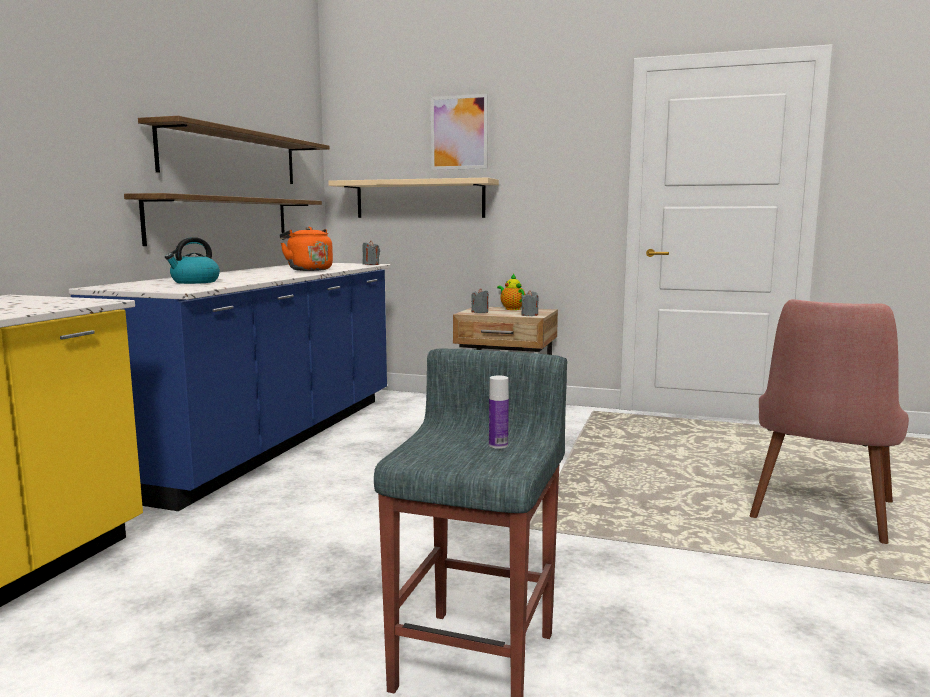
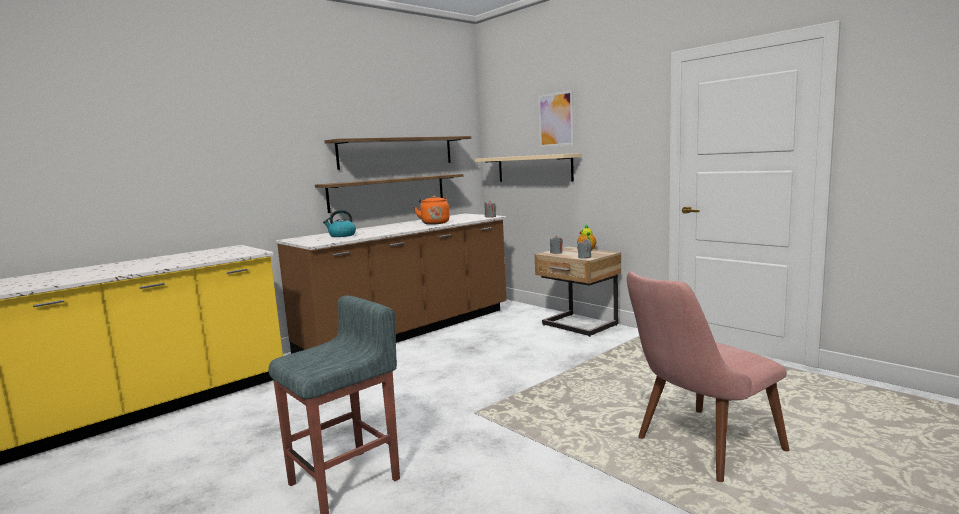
camera: 30 degrees right, 0 degrees up
(272, 440) = (409, 331): blue counter -> brown counter
(498, 445) = (338, 358): bottle -> none

